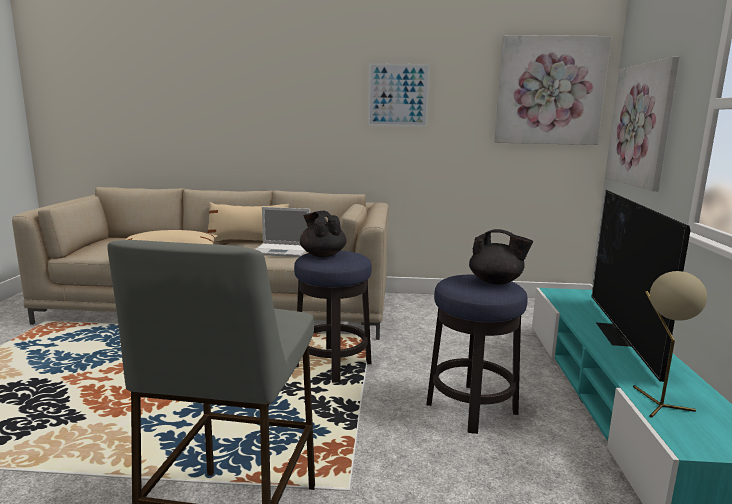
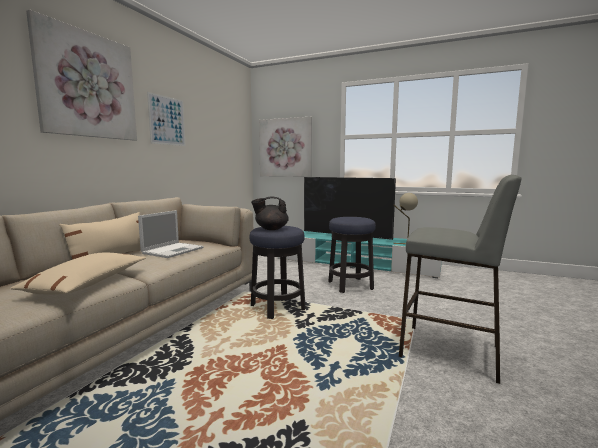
camera: 70 degrees left, 5 degrees down
(496, 282) = (351, 217): black teapot -> none
(550, 91) = (233, 128): picture -> picture (88, 85)

